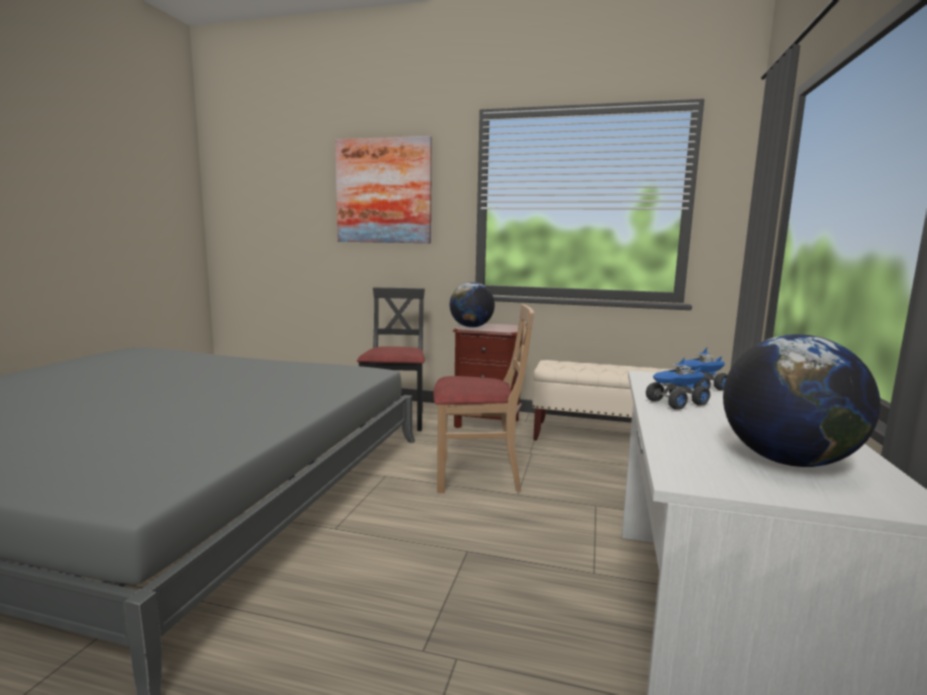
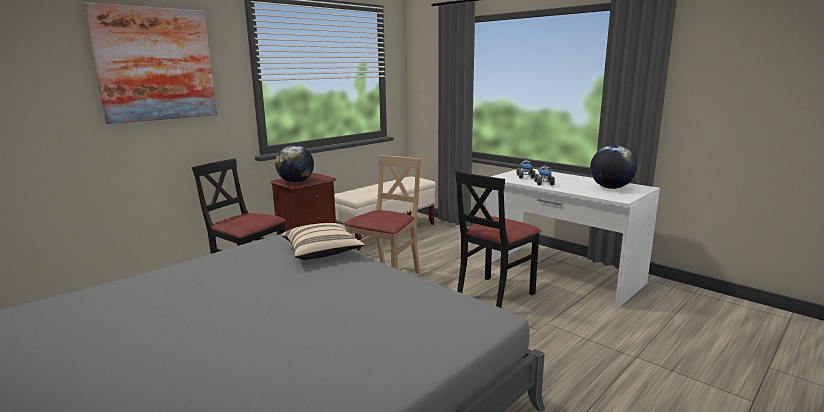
camera: 60 degrees left, 5 degrees up
(329, 388) = (323, 253): none -> beige pillow
(516, 571) = (494, 294): none -> black chair

